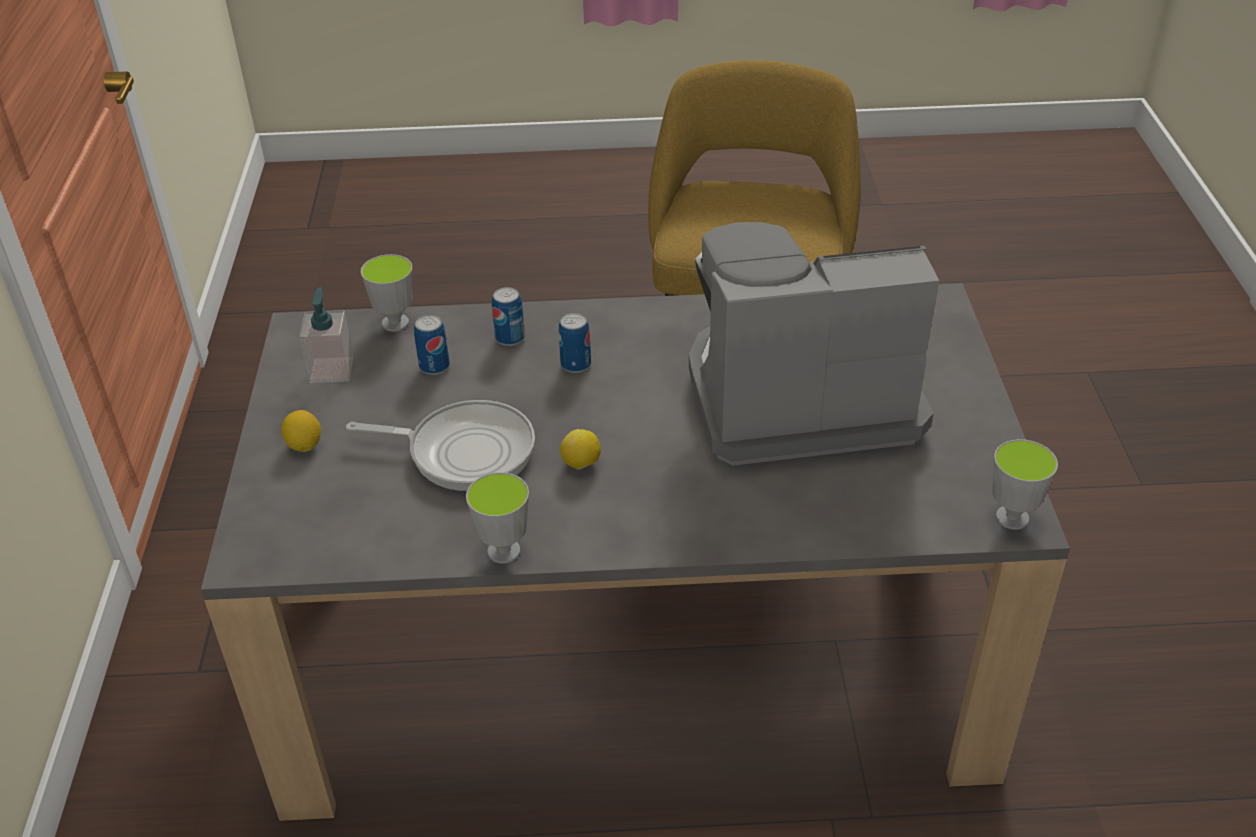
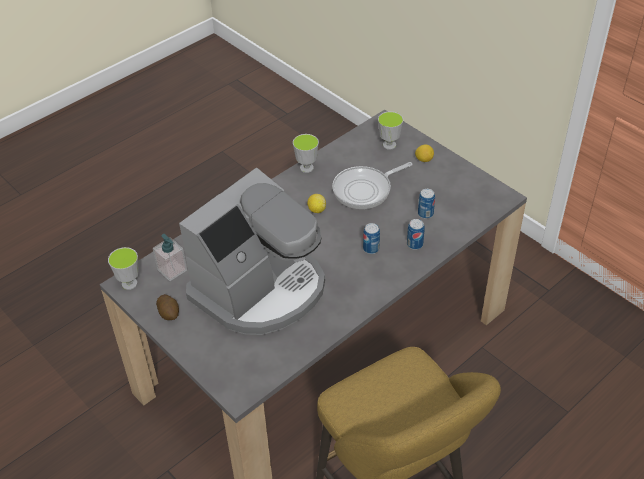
camera: 140 degrees right, 5 degrees up
(332, 369) = (461, 189): soap dispenser -> soap dispenser (172, 270)
(395, 323) = (471, 222): cup -> cup (389, 145)
(970, 437) = (169, 313): none -> potato

